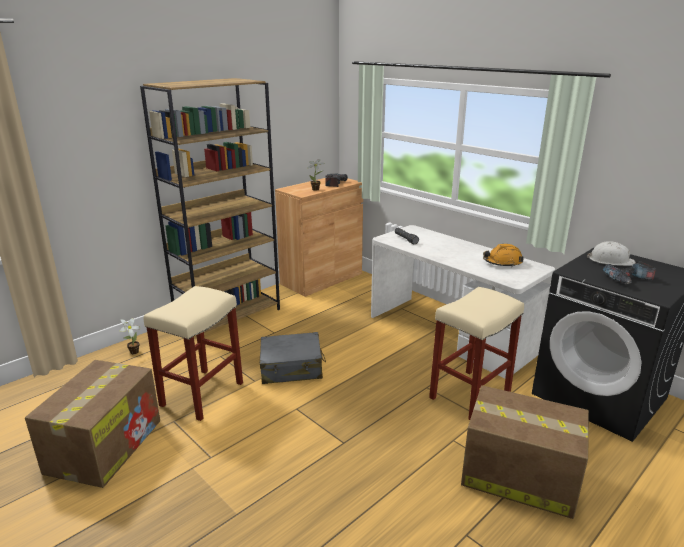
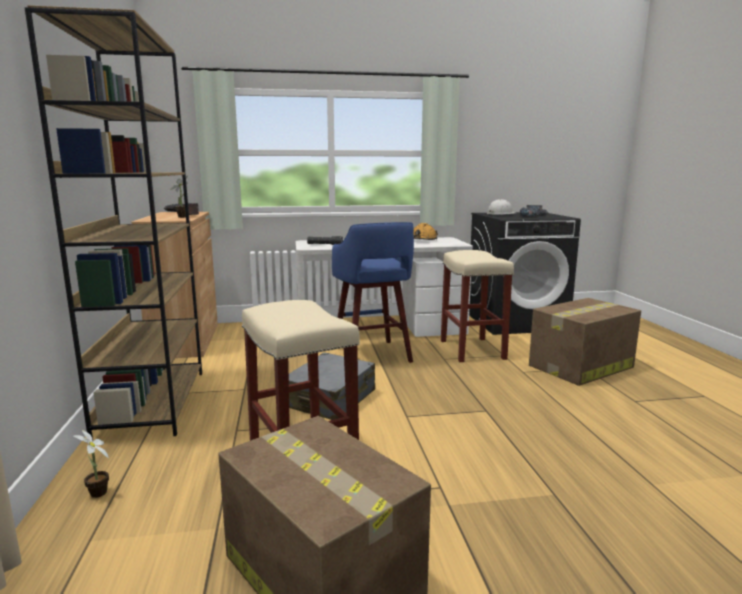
camera: 55 degrees left, 10 degrees down
(387, 352) = (372, 356): none -> blue stool

